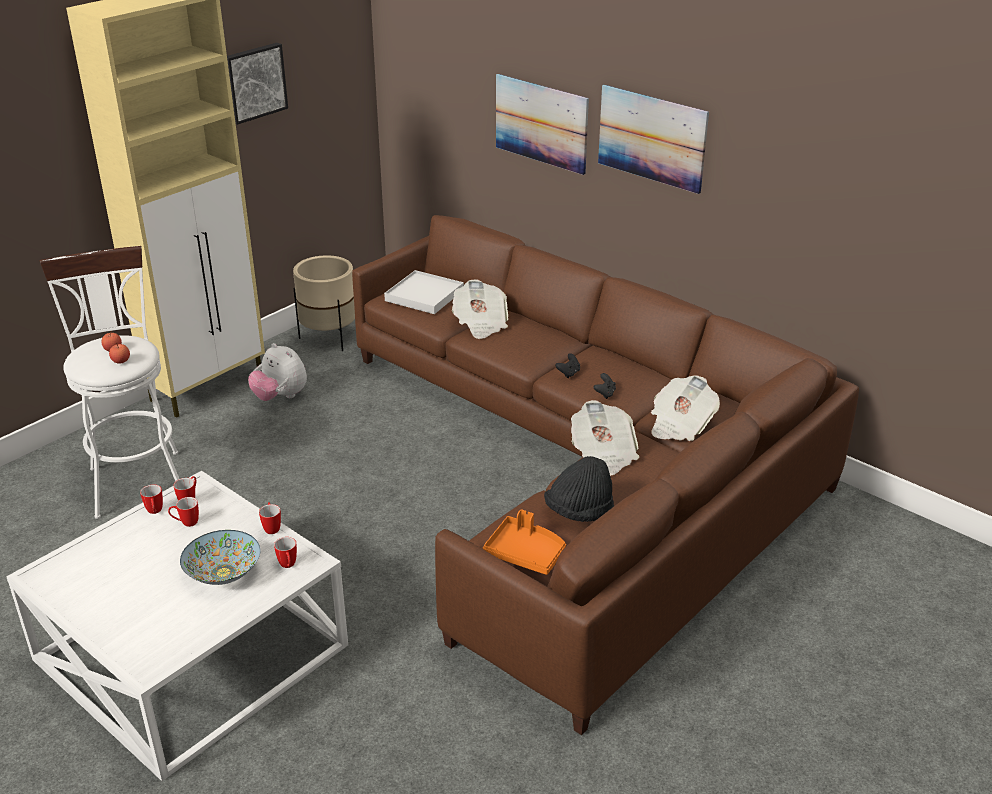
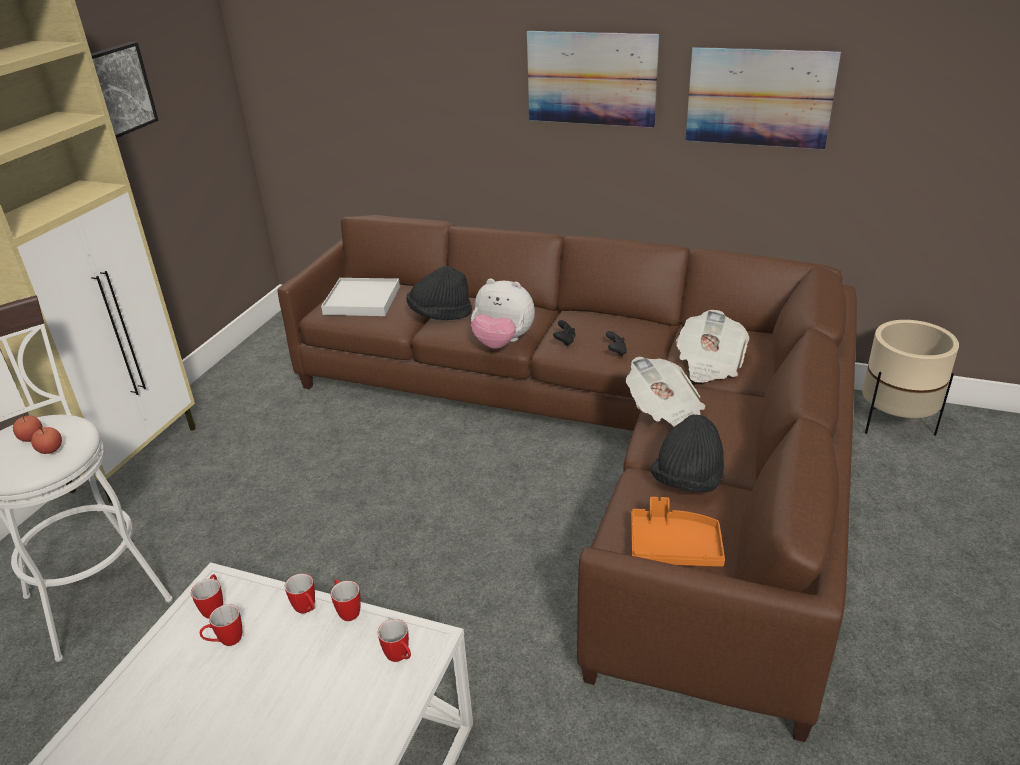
camera: 20 degrees left, 0 degrees up
(155, 512) = (174, 640): mug -> mug (307, 610)
(223, 573) = (317, 698): bowl -> none
(280, 397) = (229, 447): plush toy -> plush toy (502, 343)
(329, 338) = (252, 373): beige planter -> beige planter (895, 423)
(480, 324) = (440, 314): newspaper -> black hat
(541, 123) = (454, 91): picture -> picture (759, 97)

